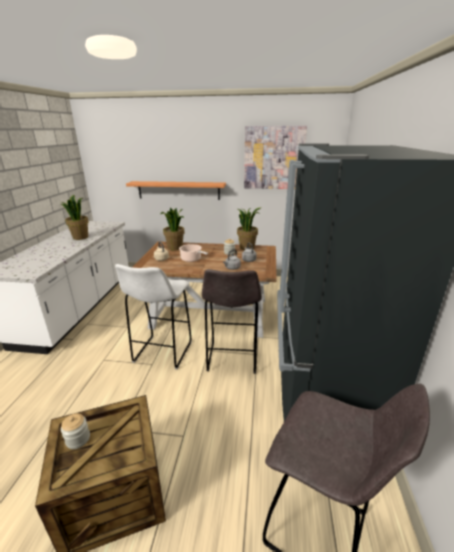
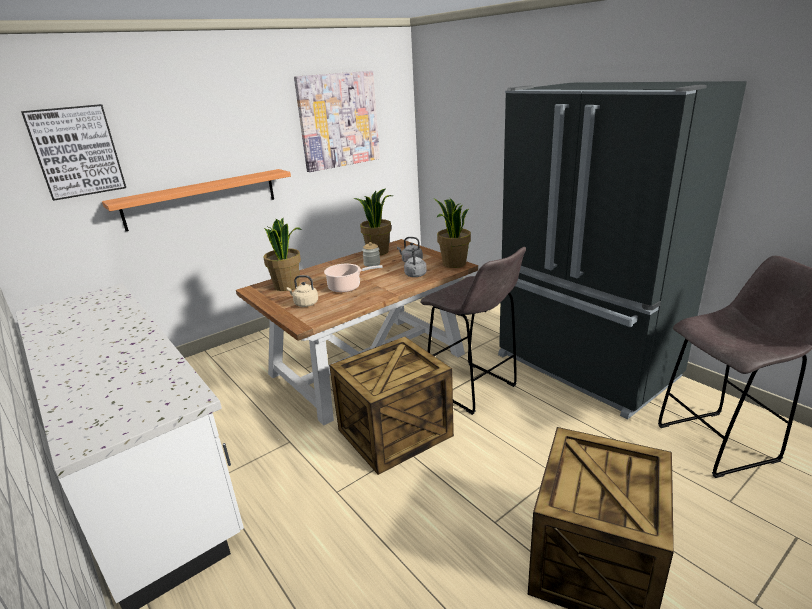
camera: 45 degrees left, 0 degrees up
(78, 439) = (584, 500): jar -> none
(80, 237) = (106, 330): potted plant -> potted plant (453, 264)
(125, 155) = (76, 152): none -> picture
(162, 353) = (395, 433): white stool -> crate

